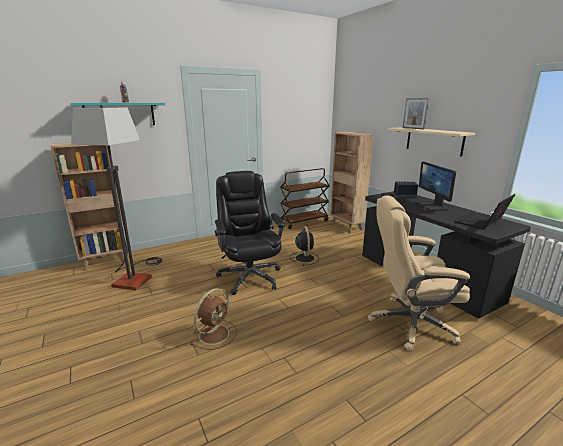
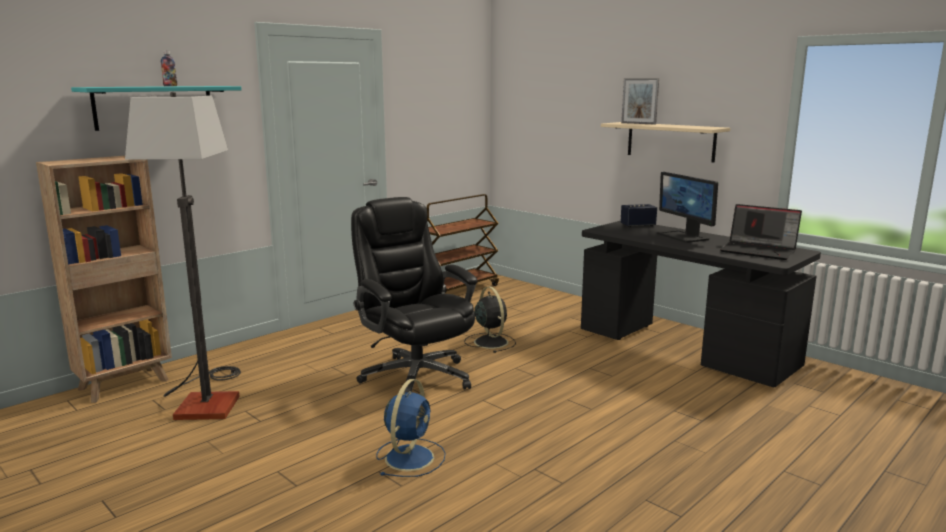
camera: 15 degrees left, 5 degrees down
(215, 334) = (410, 457): brown fan -> blue fan
(346, 227) = (533, 291): brown bookcase -> none
(409, 323) = (687, 405): beige office chair -> none
(481, 222) = (759, 251): laptop -> laptop turned 90 degrees counterclockwise

